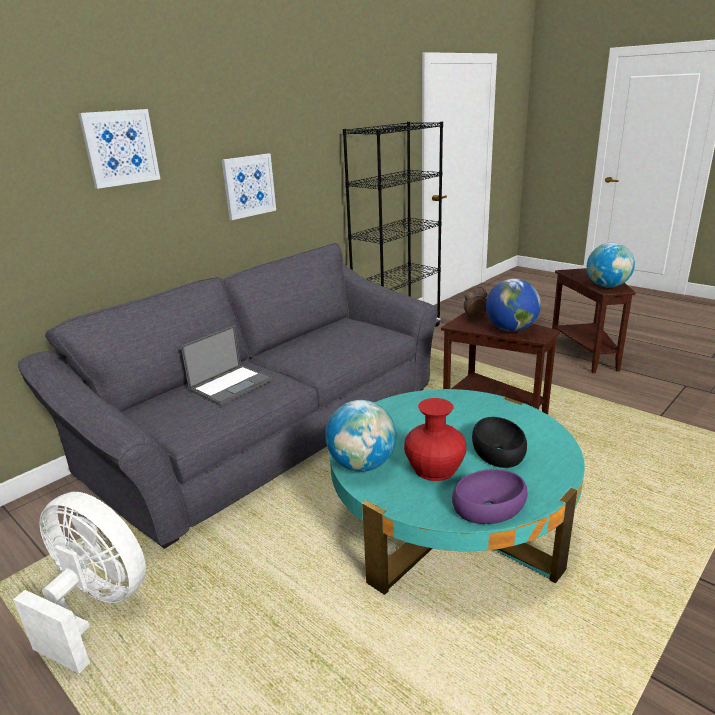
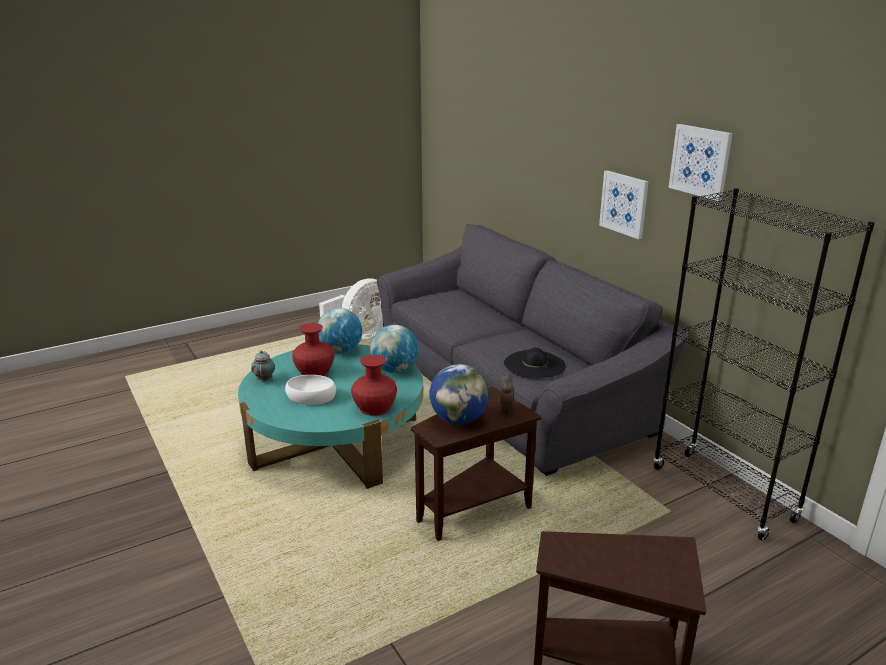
camera: 105 degrees right, 0 degrees up
(120, 148) = (548, 136): picture -> picture (700, 161)
(231, 385) = (468, 314): laptop -> none
(352, 337) = (534, 364): none -> black hat
(483, 405) = (374, 407): none -> red vase
(489, 505) = (265, 379): purple bowl -> teapot
(497, 450) = (311, 396): black bowl -> white bowl
(607, 286) = (578, 553): globe -> globe (395, 370)

